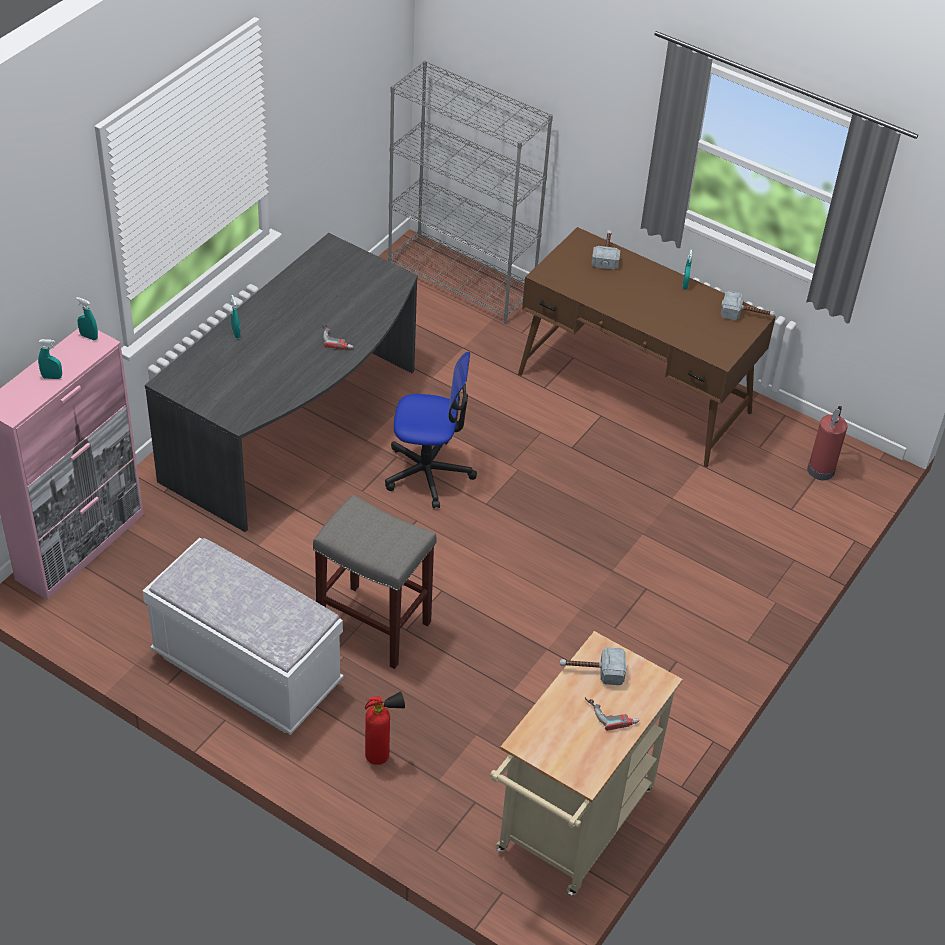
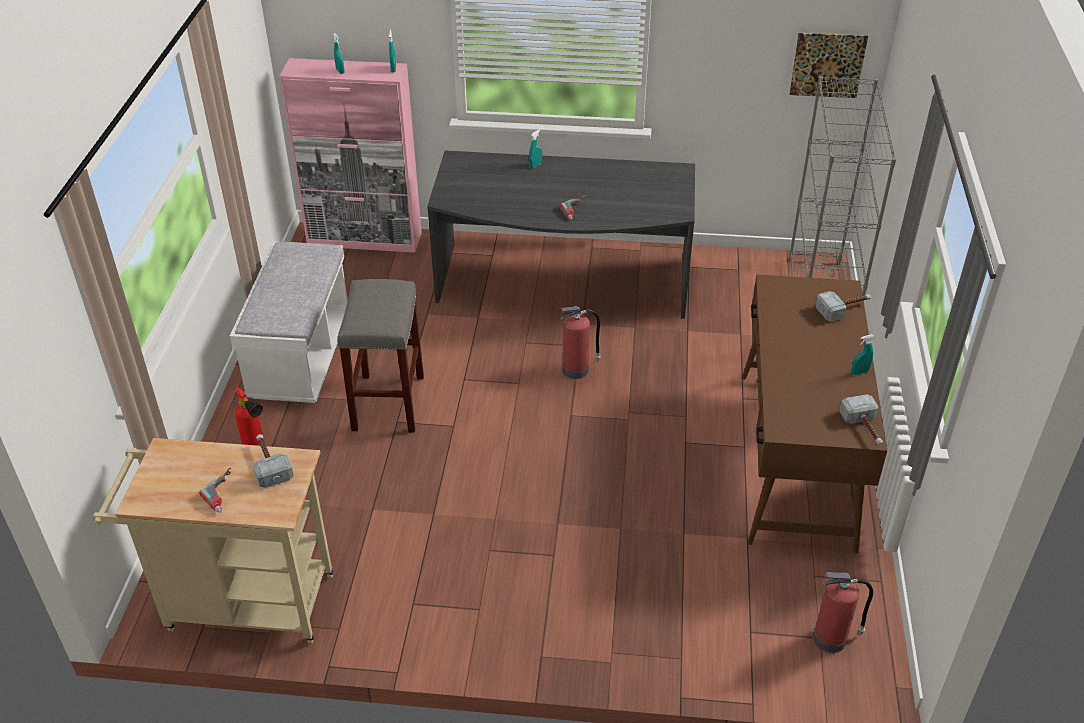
camera: 65 degrees right, 5 degrees down
(380, 73) = (827, 65): none -> picture
(428, 473) = (577, 369): office chair -> fire extinguisher

